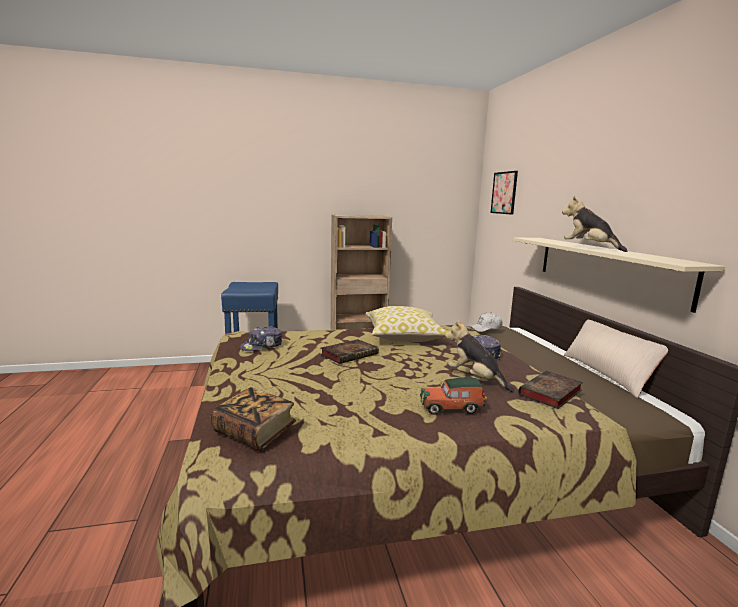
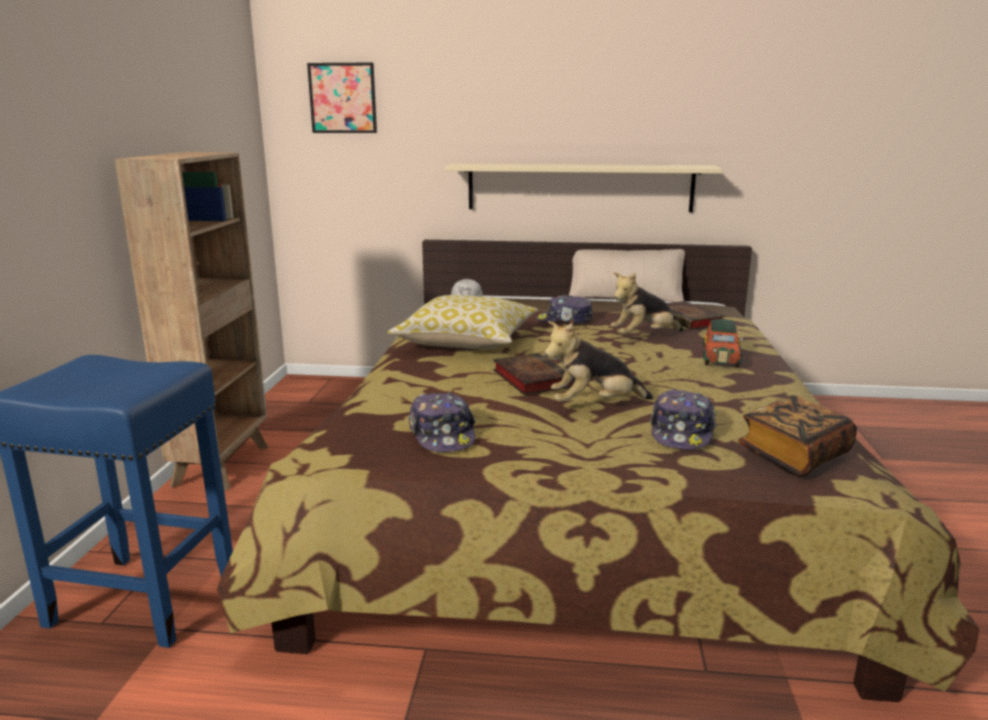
camera: 70 degrees left, 5 degrees up
(281, 396) = (682, 432): none -> cap
(589, 248) = (582, 165): plush toy -> plush toy (594, 405)

